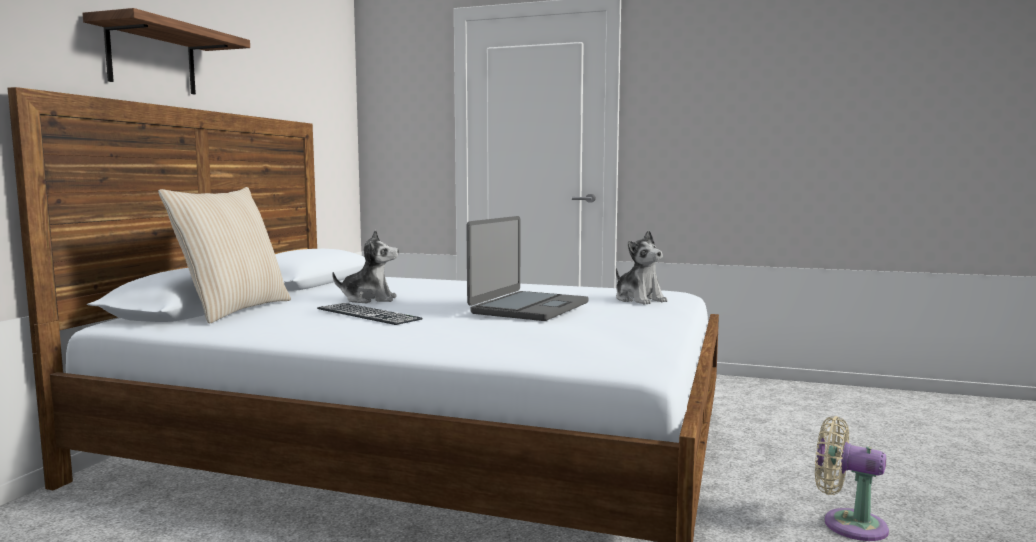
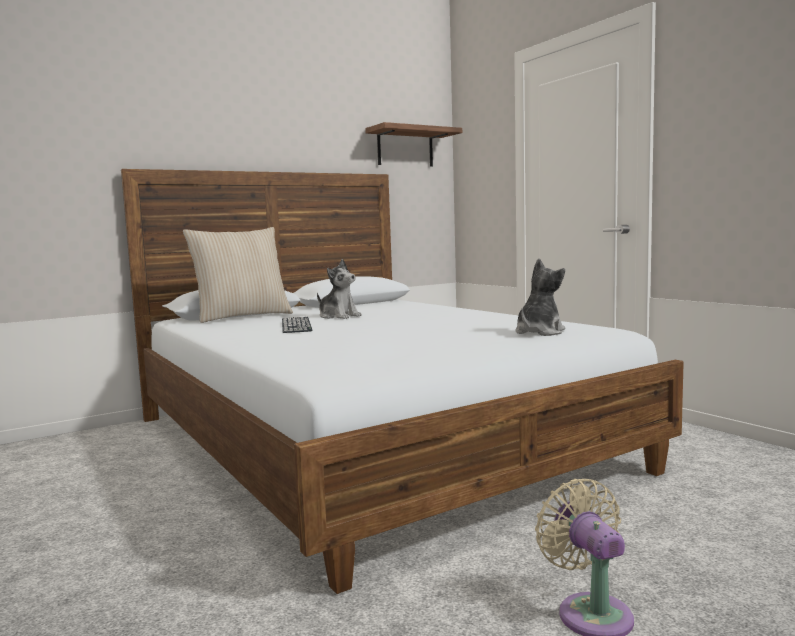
camera: 40 degrees right, 0 degrees up
(152, 59) = (232, 139): shelf -> shelf (405, 148)
(528, 308) = (404, 329): laptop -> none
(639, 300) = (539, 332): plush toy -> plush toy turned 150 degrees counterclockwise

